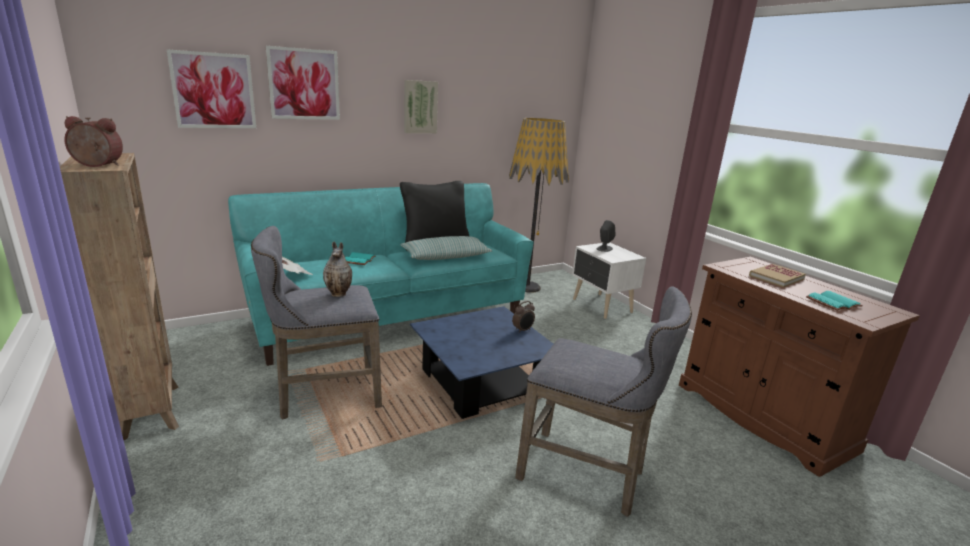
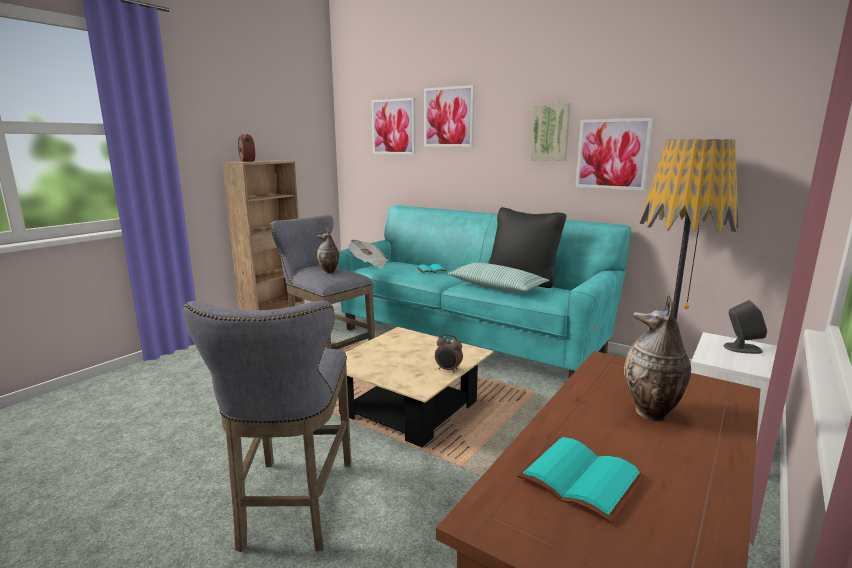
camera: 65 degrees right, 5 degrees down
(470, 127) = (612, 154): none -> picture
(481, 382) = (409, 408): blue coffee table -> beige coffee table
(776, 277) = (652, 413): book -> vase

